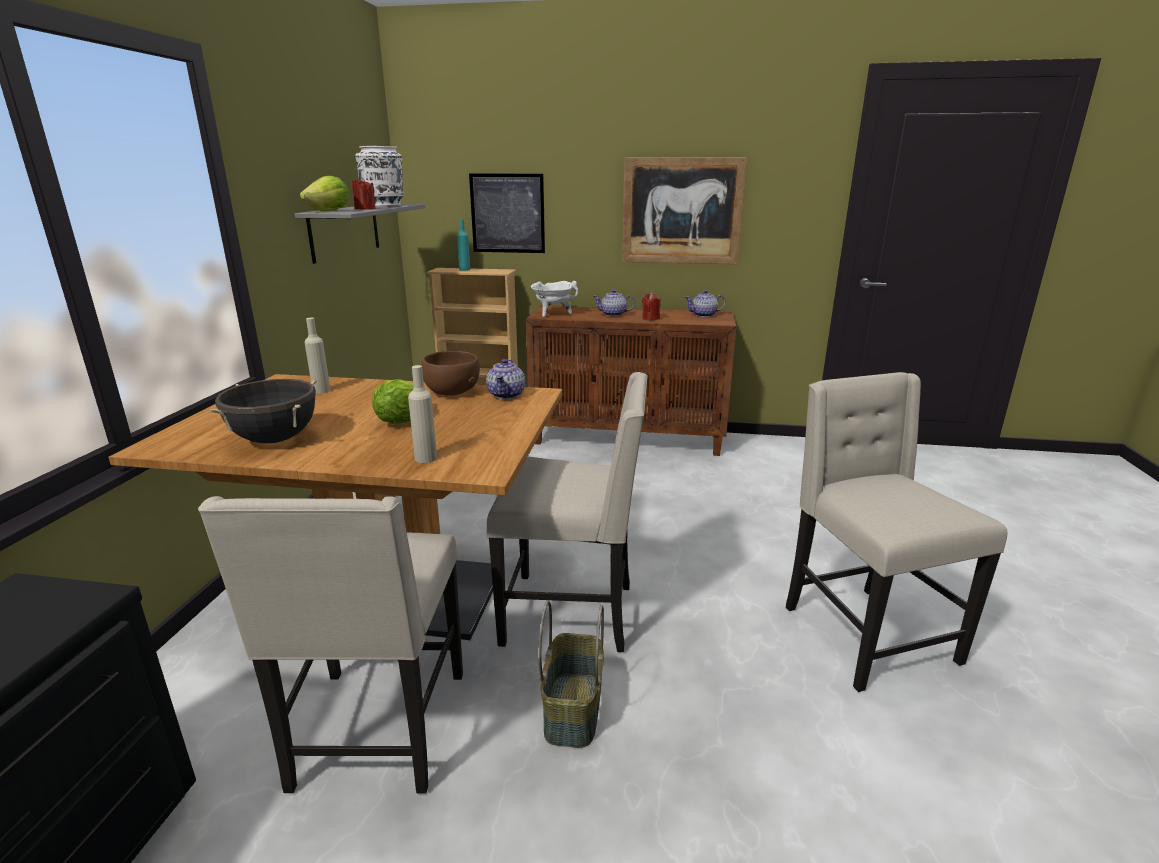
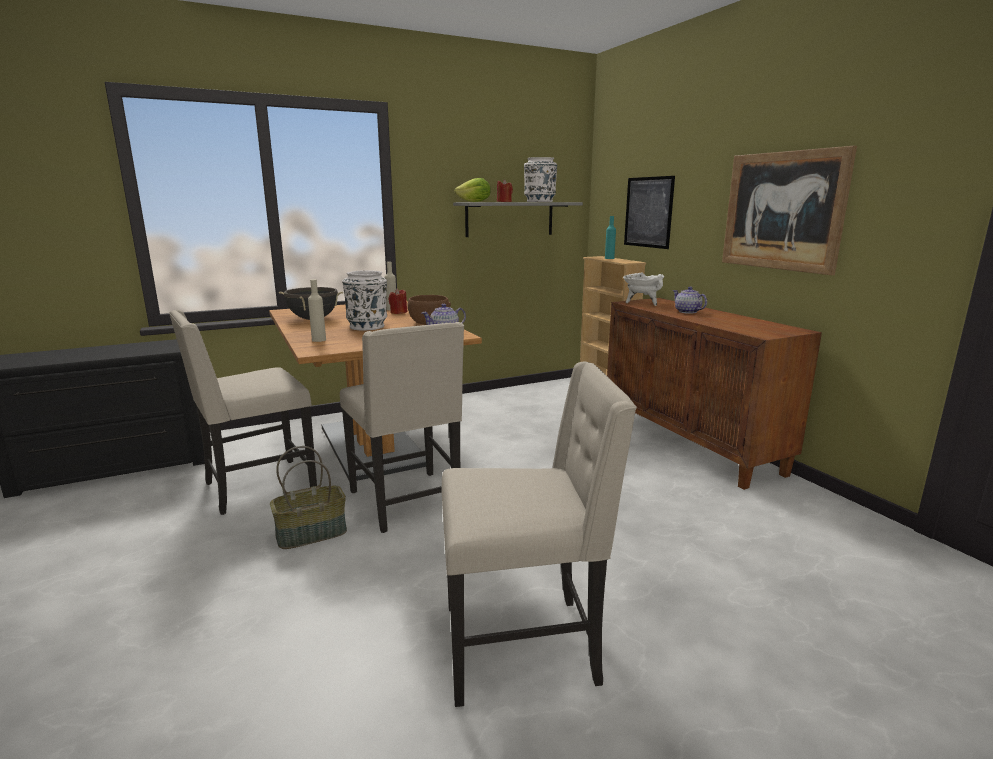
camera: 55 degrees right, 5 degrees down
(400, 420) = (367, 326): lettuce -> white vase
(650, 318) = (707, 319): red candle -> red candle (398, 312)
(704, 315) = (772, 328): teapot -> none
(864, 633) = (523, 645): beige chair -> beige chair turned 45 degrees clockwise

